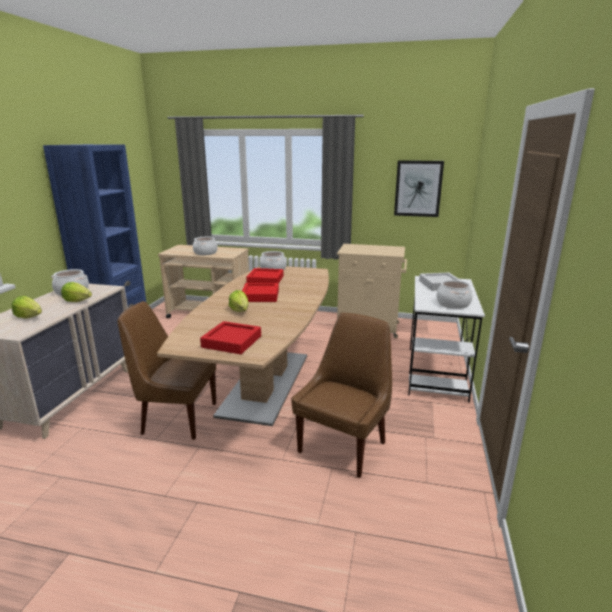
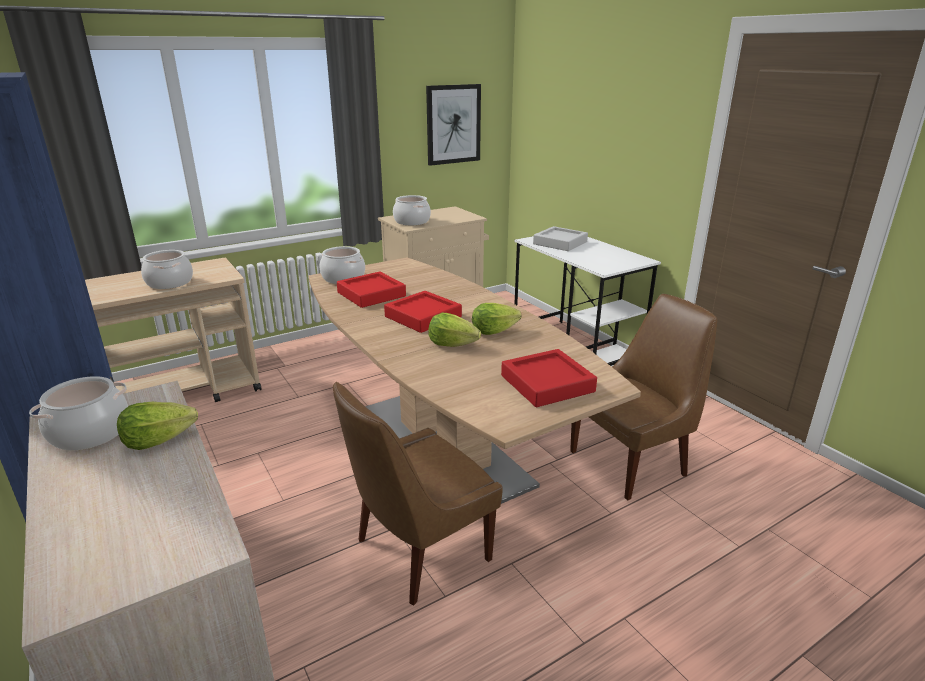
camera: 45 degrees left, 5 degrees up
(29, 317) = (137, 513): lettuce -> lettuce (493, 331)
(344, 445) = (631, 462): brown chair -> brown chair turned 75 degrees clockwise
(452, 304) = (616, 259): cooking pot -> cooking pot (411, 221)

